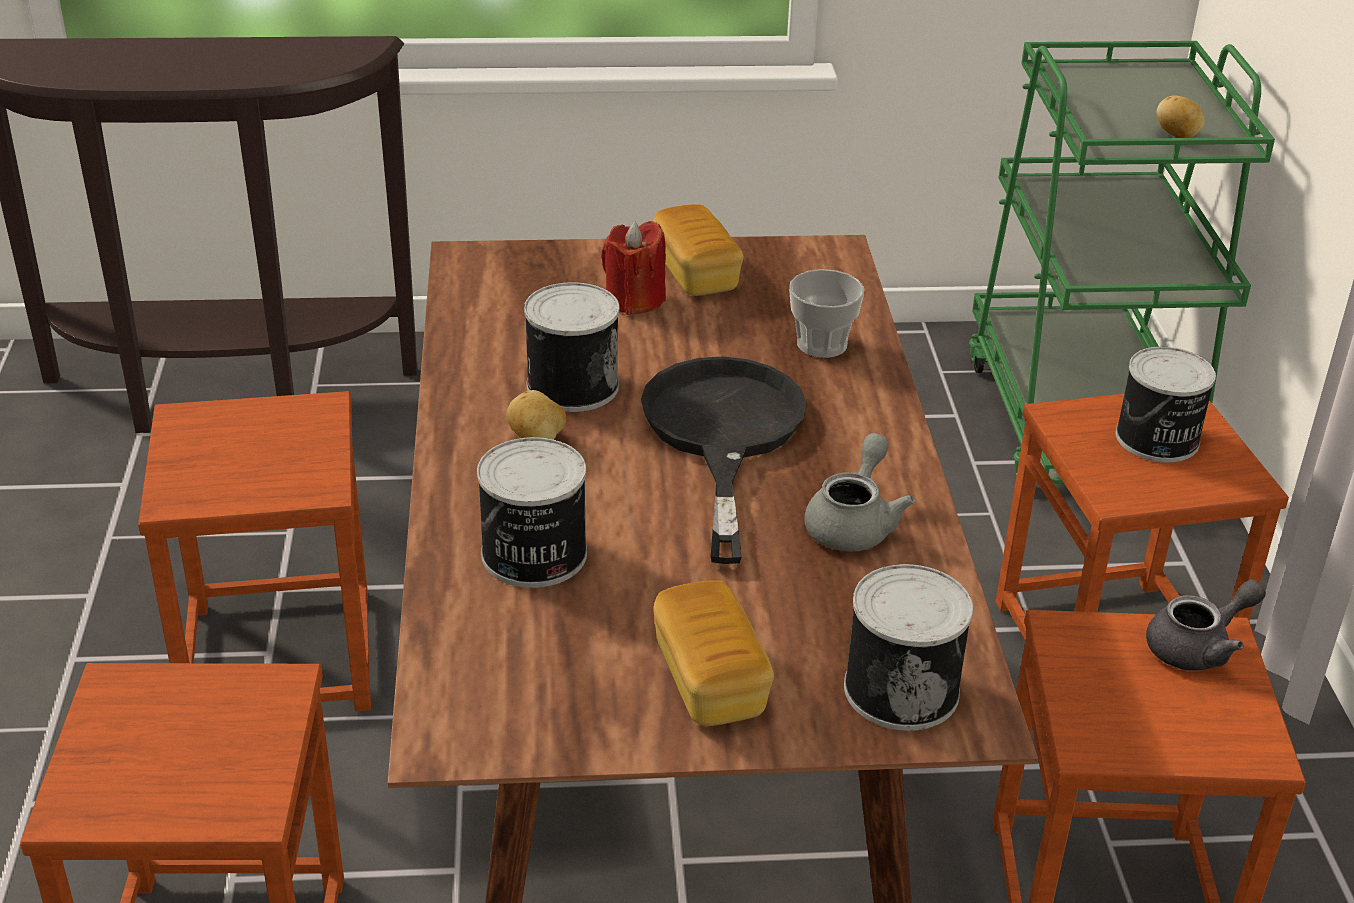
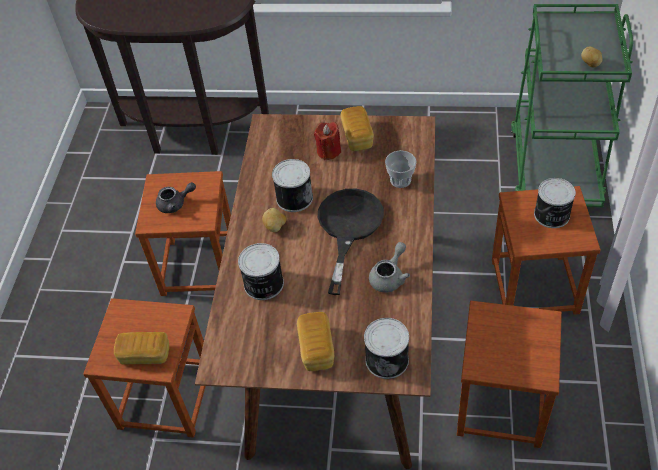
camera: 15 degrees right, 15 degrees up
(199, 783) = (145, 354): none -> bread
(1198, 647) = (535, 324): grey teapot -> grey teapot (175, 204)

